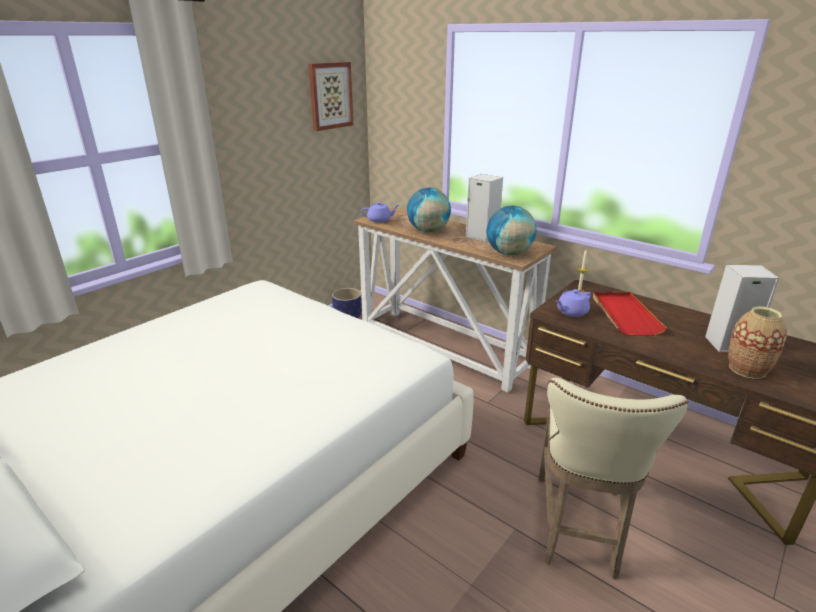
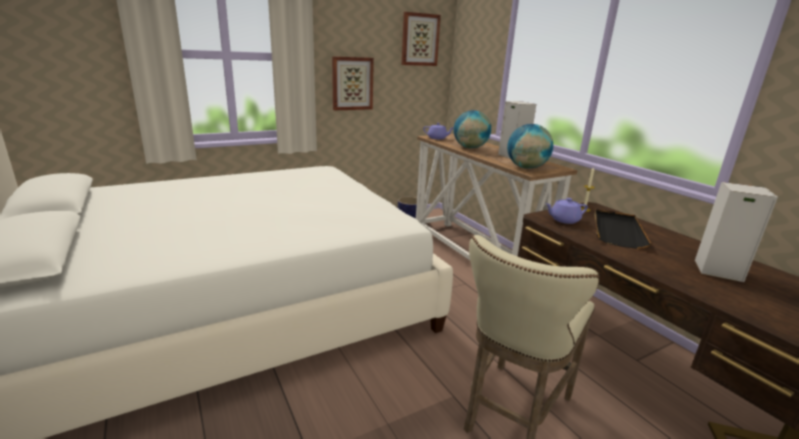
camera: 20 degrees right, 5 degrees down
(260, 165) = (352, 83): none -> picture
(624, 315) = (617, 231): red tray -> black tray
(747, 369) = (724, 292): vase -> none

